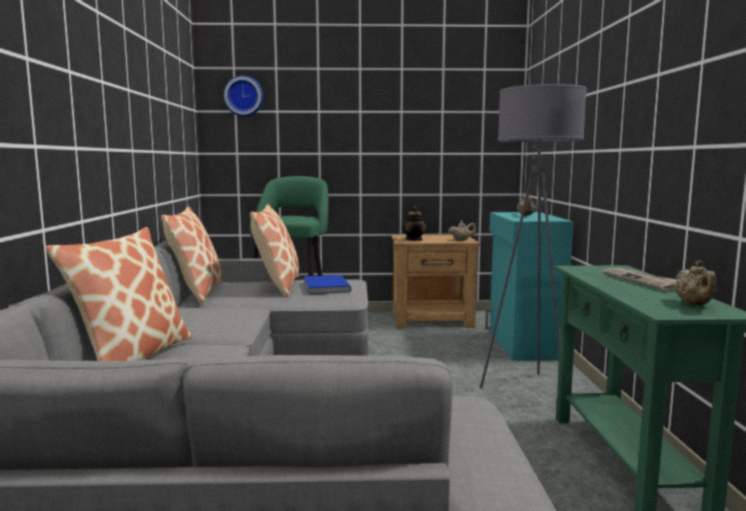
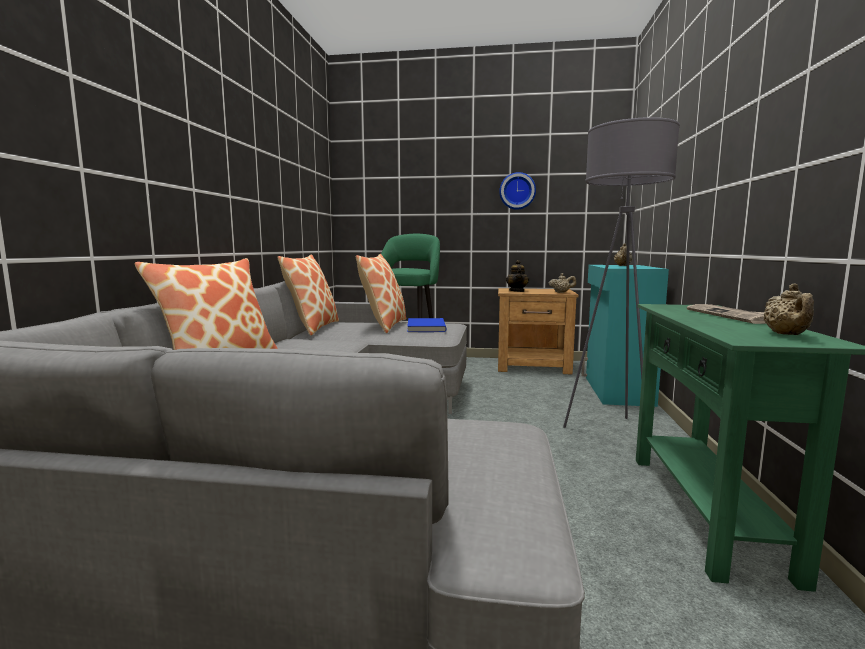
camera: 10 degrees right, 0 degrees up
(244, 96) = (371, 164): wall clock -> wall clock (517, 191)

